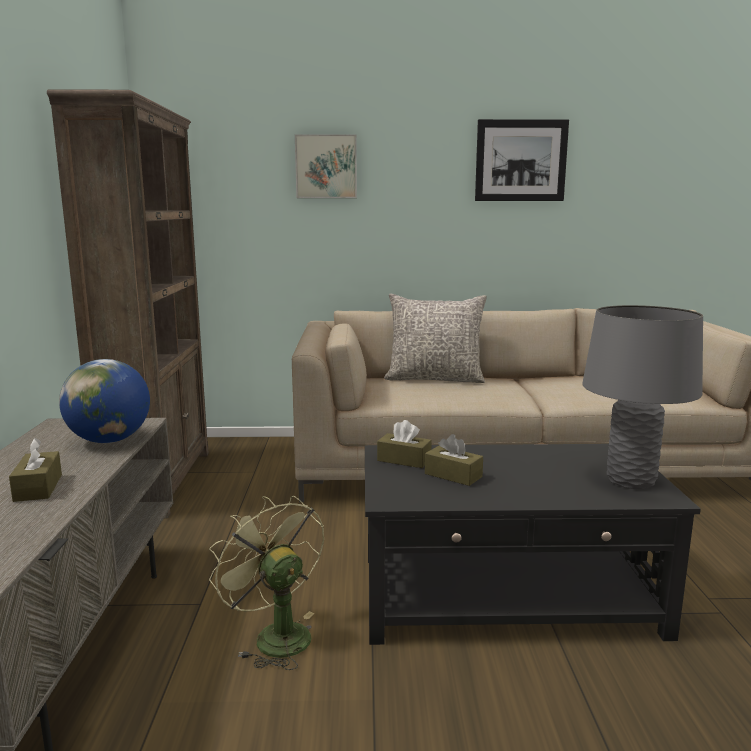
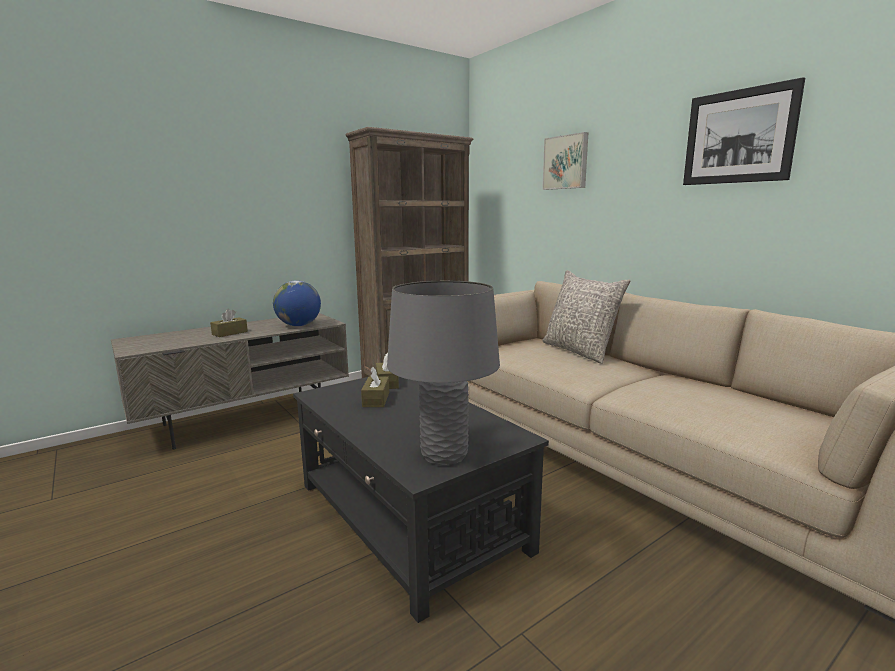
camera: 55 degrees right, 0 degrees up
(274, 635) = (293, 457): green fan -> none

